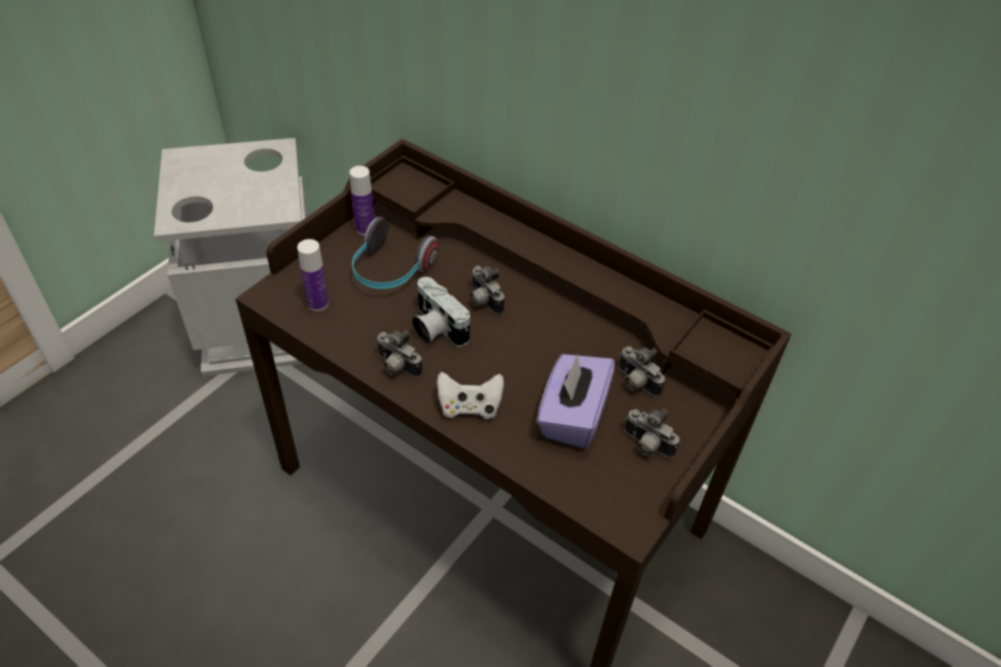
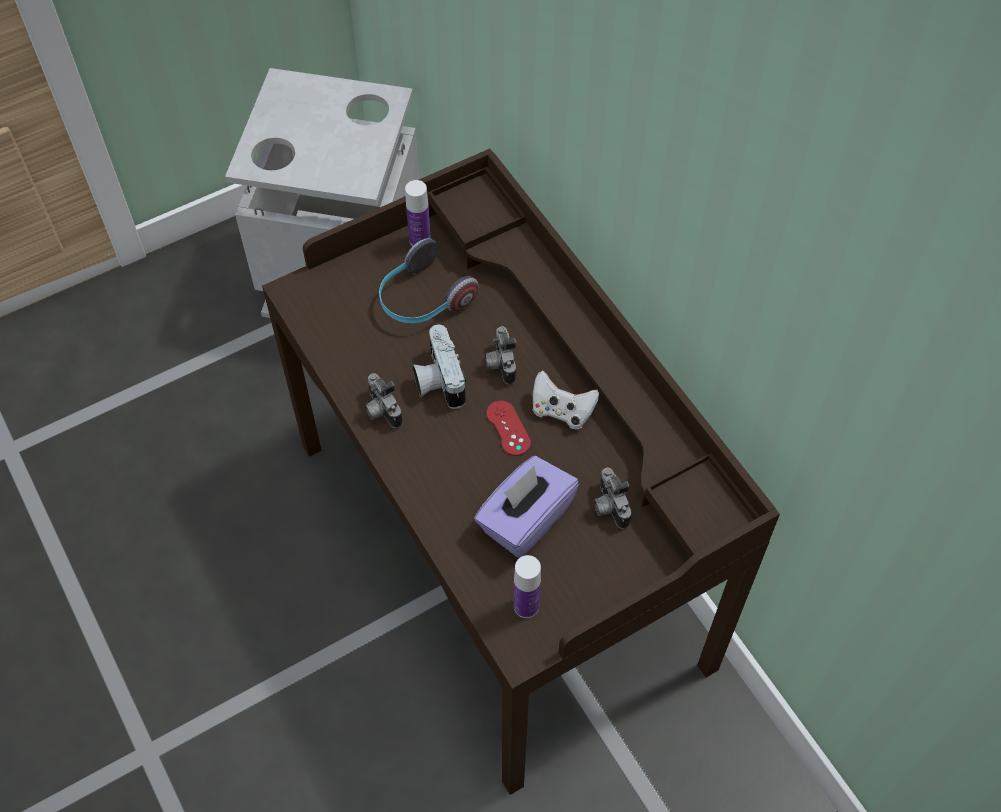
camera: 25 degrees right, 10 degrees up
(318, 303) = (336, 315): bottle -> bottle (526, 606)
(469, 407) = (430, 476): white game controller -> white game controller (562, 411)
(517, 348) = (508, 428): none -> red game controller
(646, 446) = (581, 576): camera -> none

